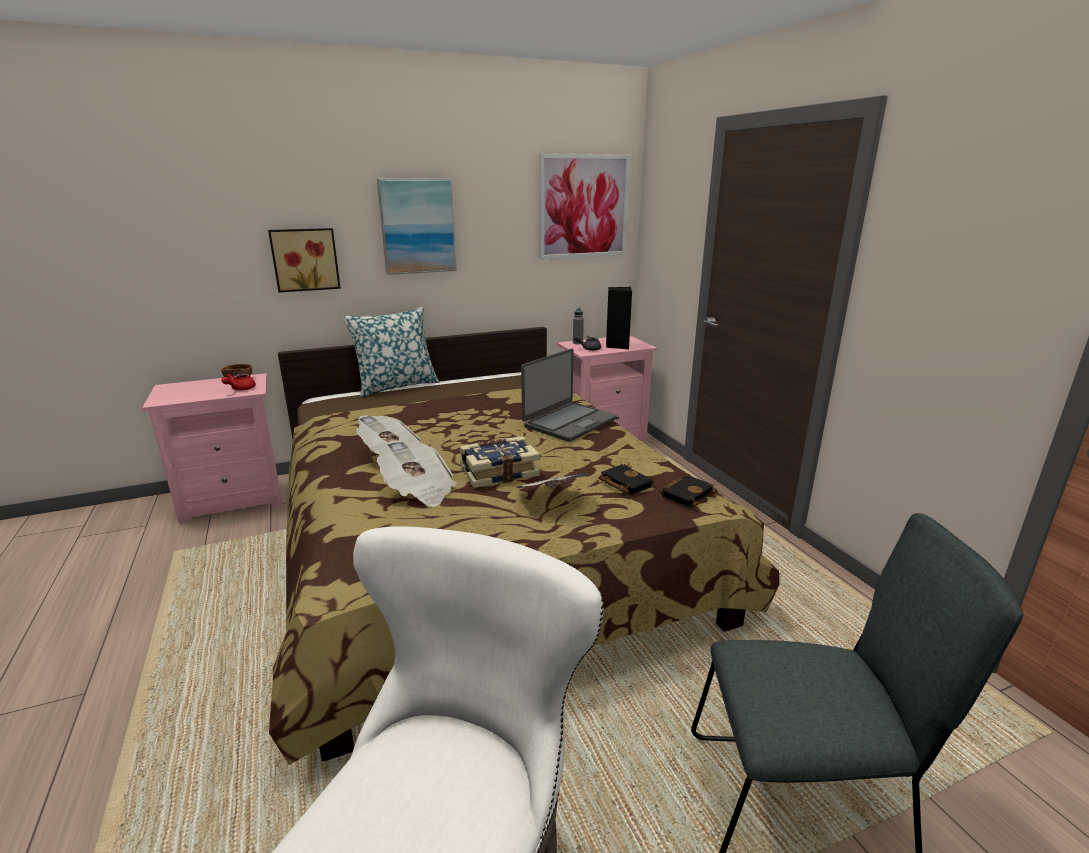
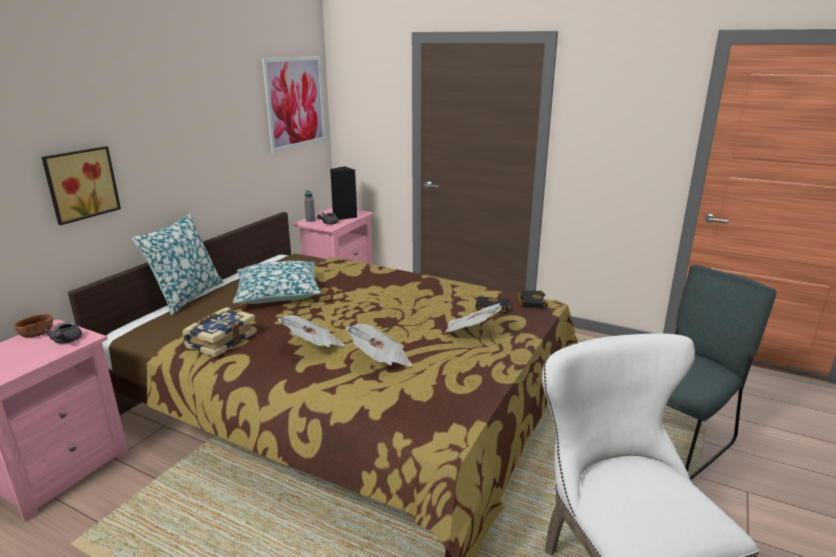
camera: 40 degrees left, 0 degrees up
(240, 389) = (66, 341): red teapot -> grey teapot
(418, 226) = (178, 134): picture -> none
(454, 402) = (278, 293): none -> pillow
(498, 472) = (409, 328): book -> book (220, 340)
(569, 422) = (392, 282): laptop -> none

